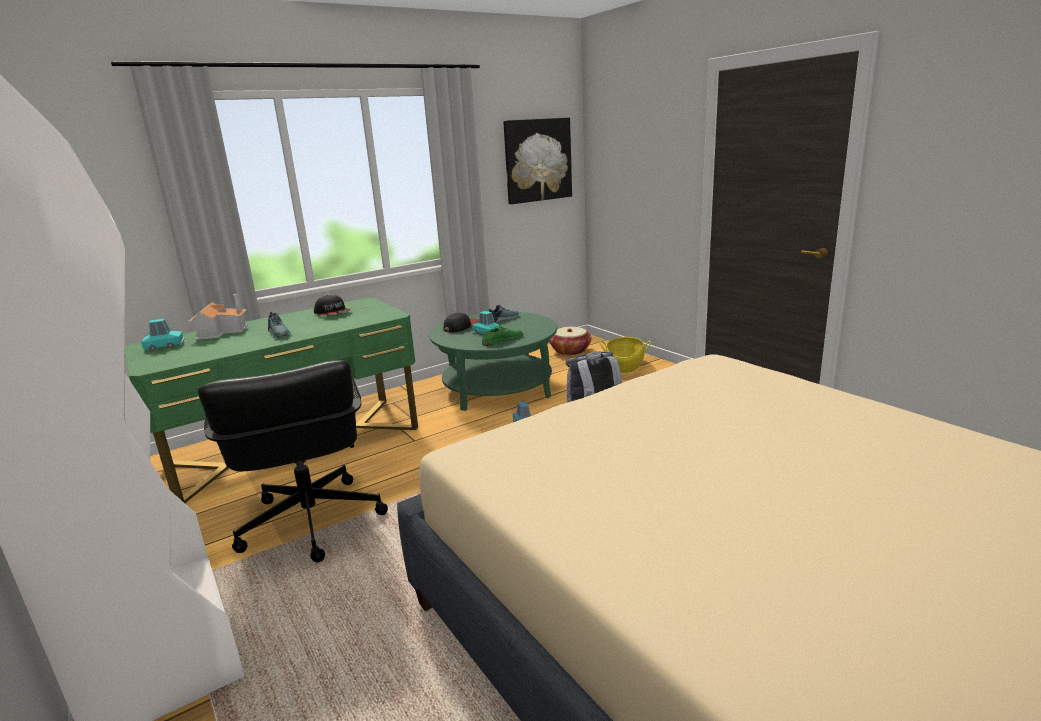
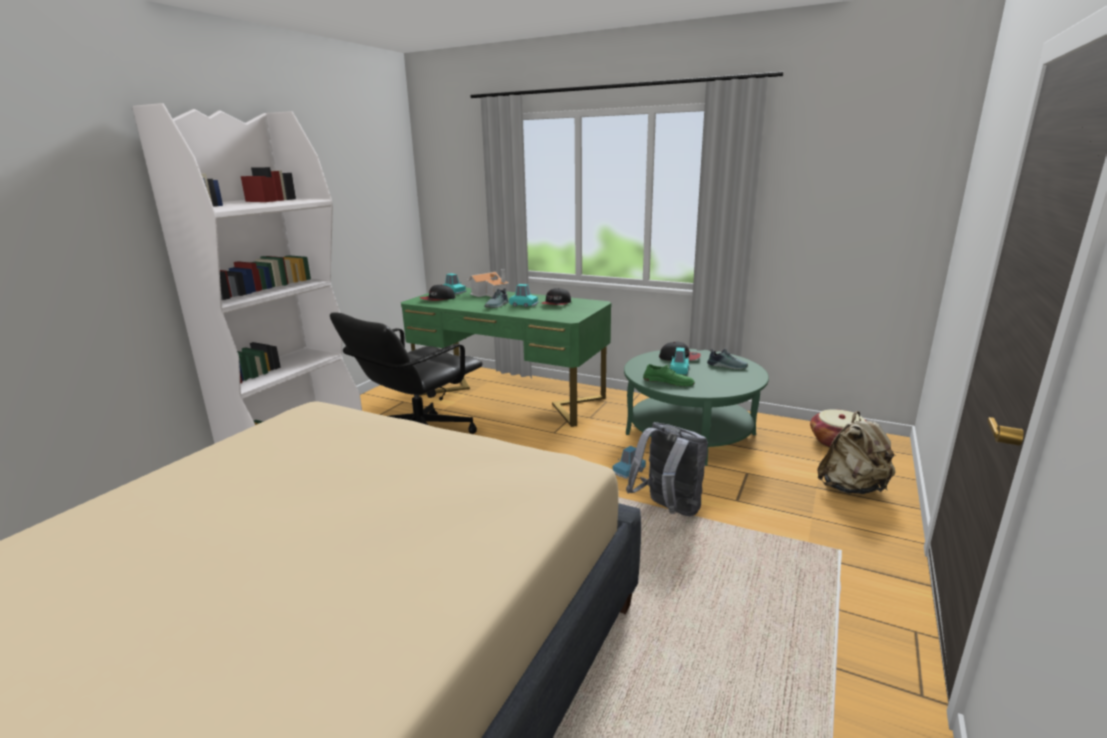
camera: 60 degrees right, 0 degrees up
(176, 356) = (437, 299): none -> cap
(305, 324) = (524, 305): none -> turquoise toy car
(537, 160) = (868, 191): picture -> none
(625, 365) = (852, 488): basket -> beige backpack

